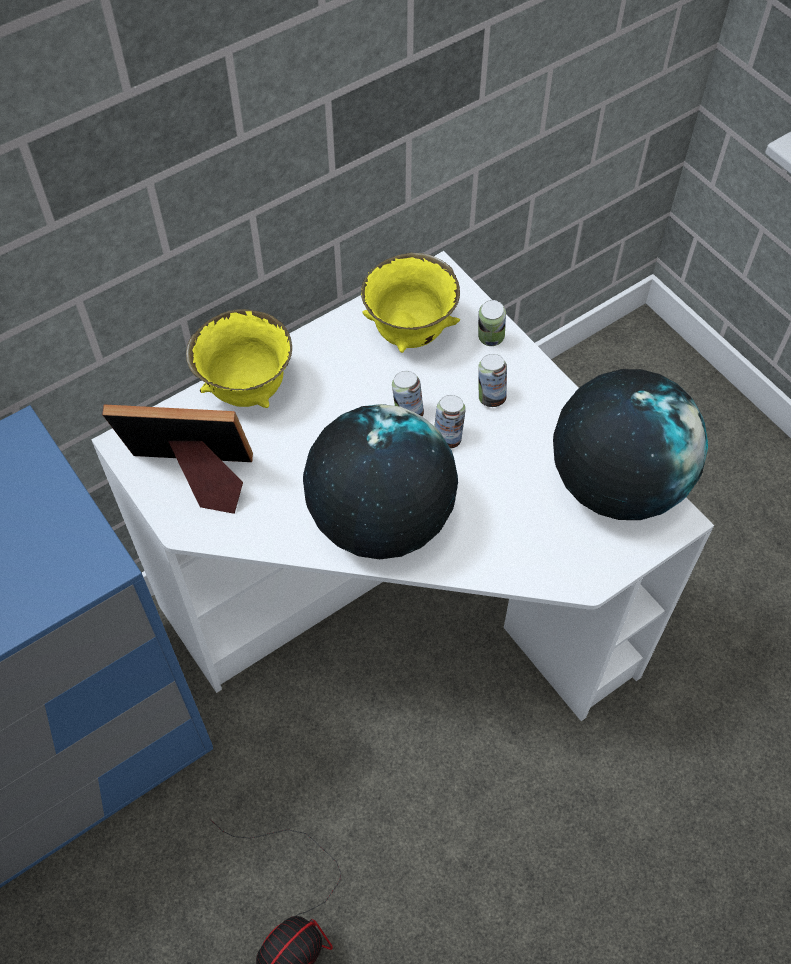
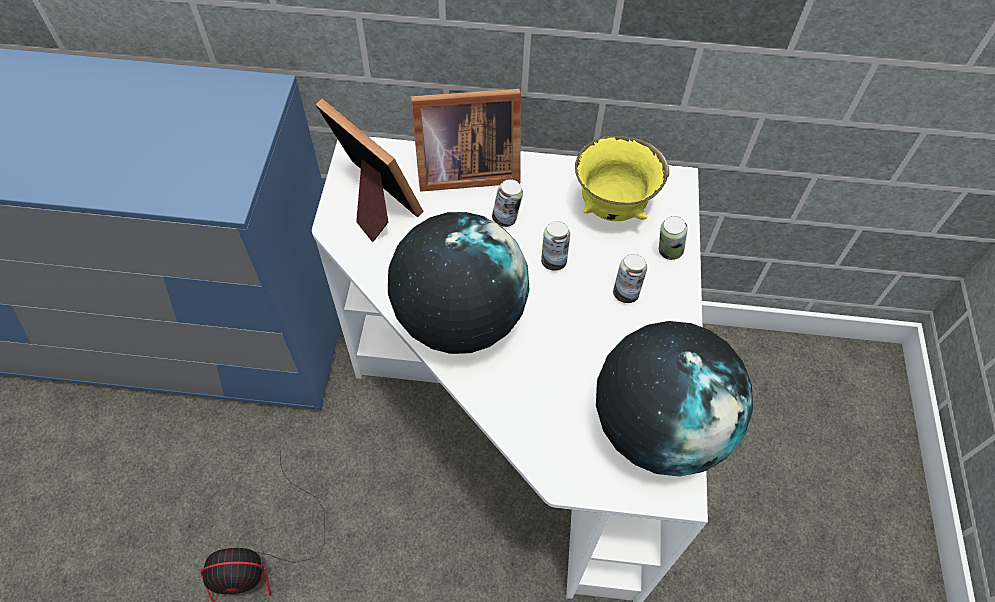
camera: 40 degrees right, 0 degrees up
(247, 390) = (463, 169): yellow bowl -> picture frame
(448, 438) = (564, 298): can -> can (506, 218)

